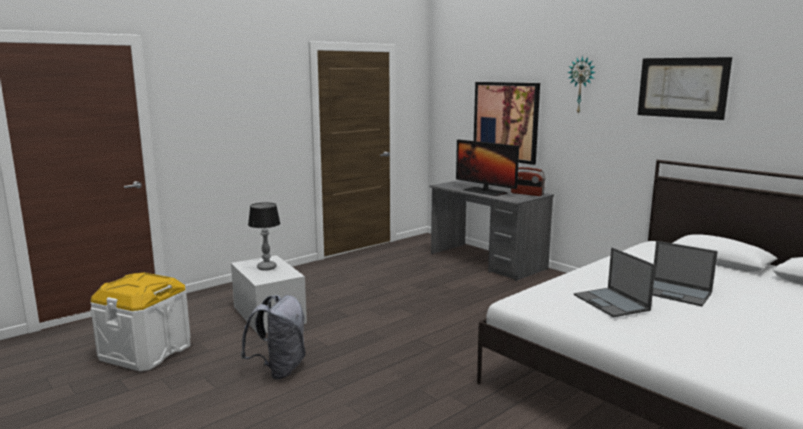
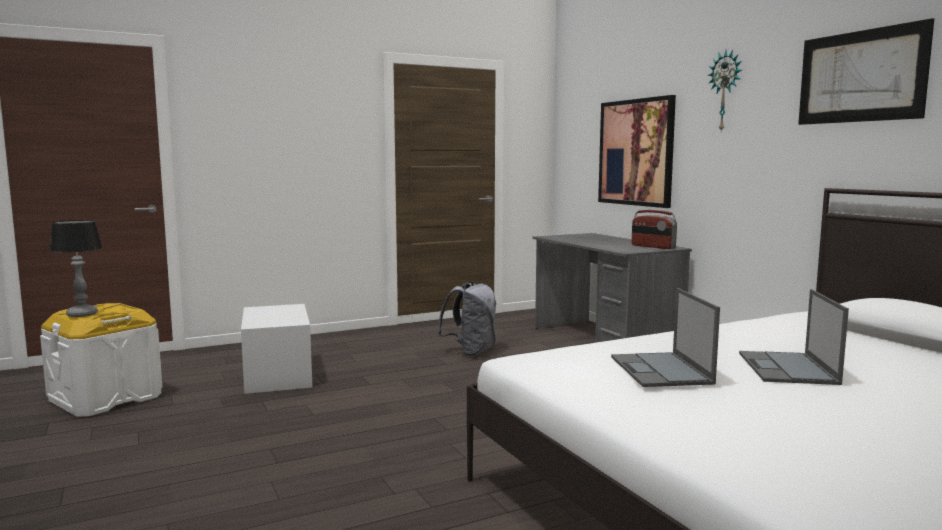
camera: 15 degrees right, 5 degrees down
(266, 267) = (277, 314): table lamp -> table lamp (82, 314)
(279, 369) = (230, 433): grey backpack -> grey backpack (470, 352)
(485, 191) = (597, 243): monitor -> none
(676, 293) = (788, 368): laptop -> laptop turned 45 degrees clockwise

